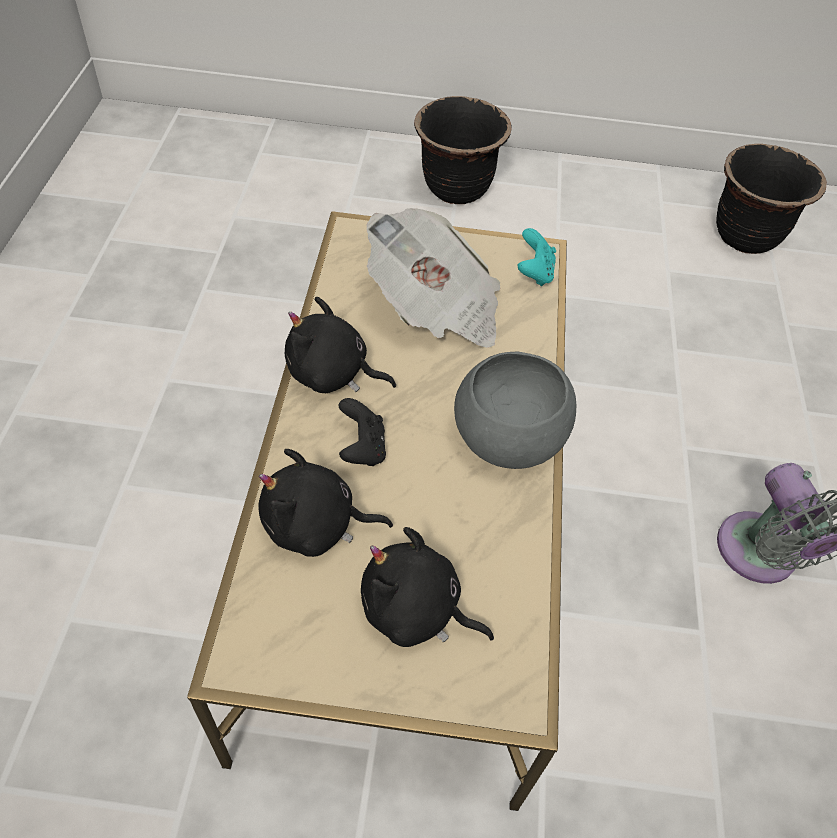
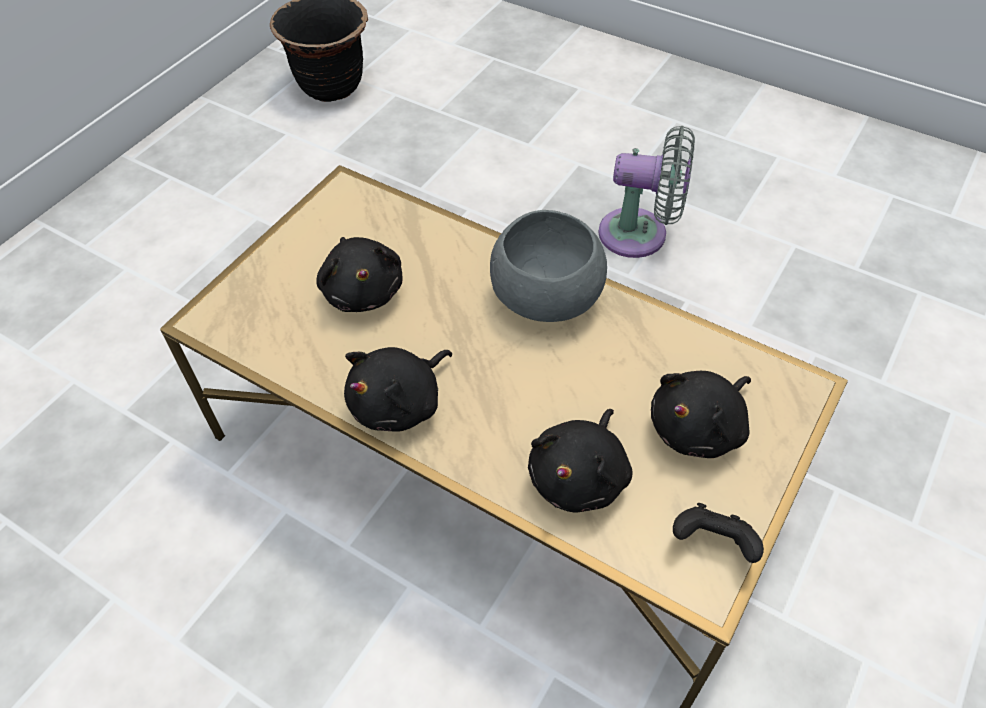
camera: 60 degrees left, 0 degrees up
(362, 448) = (507, 409): black game controller -> black game controller (713, 543)
(435, 307) = (363, 290): newspaper -> black plush toy
(456, 189) = (101, 255): black planter -> none
(534, 273) = (366, 202): turquoise game controller -> none

